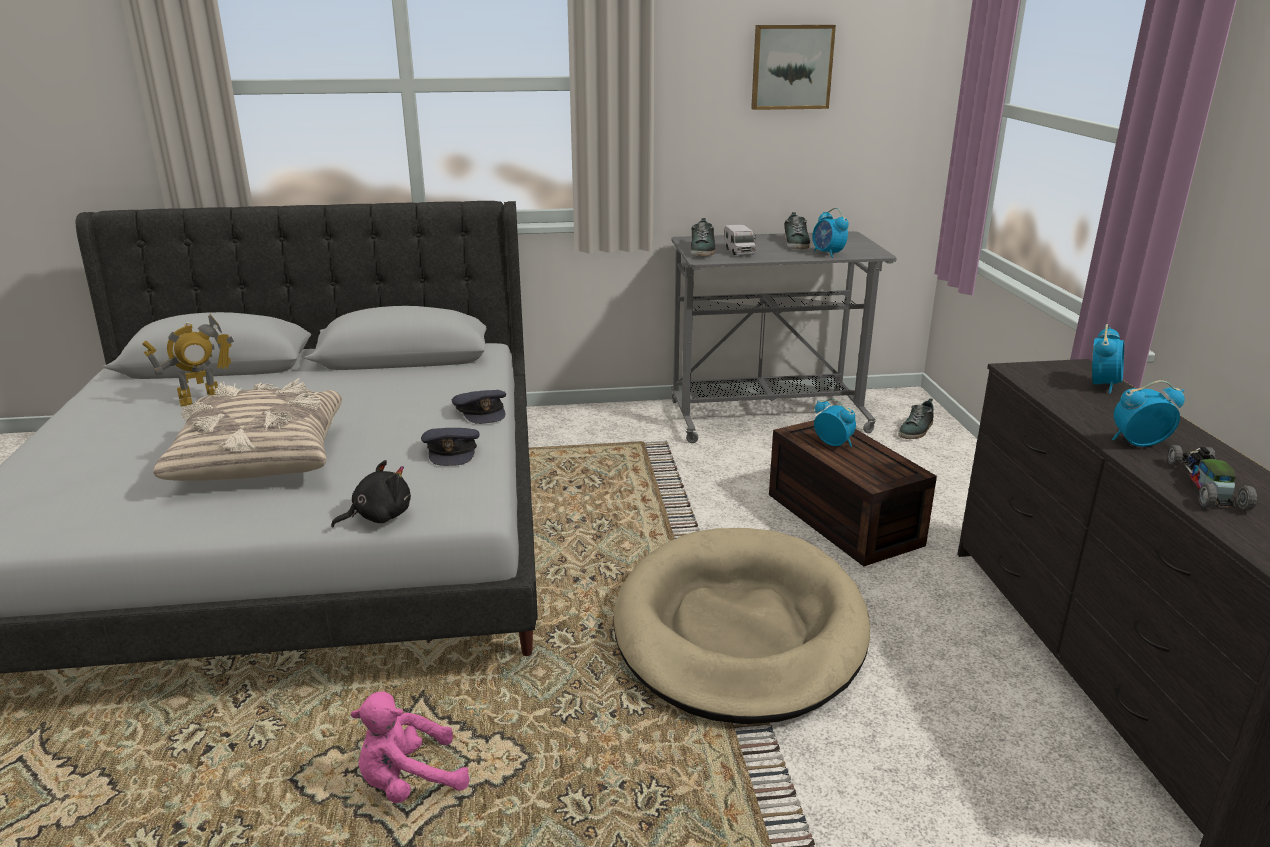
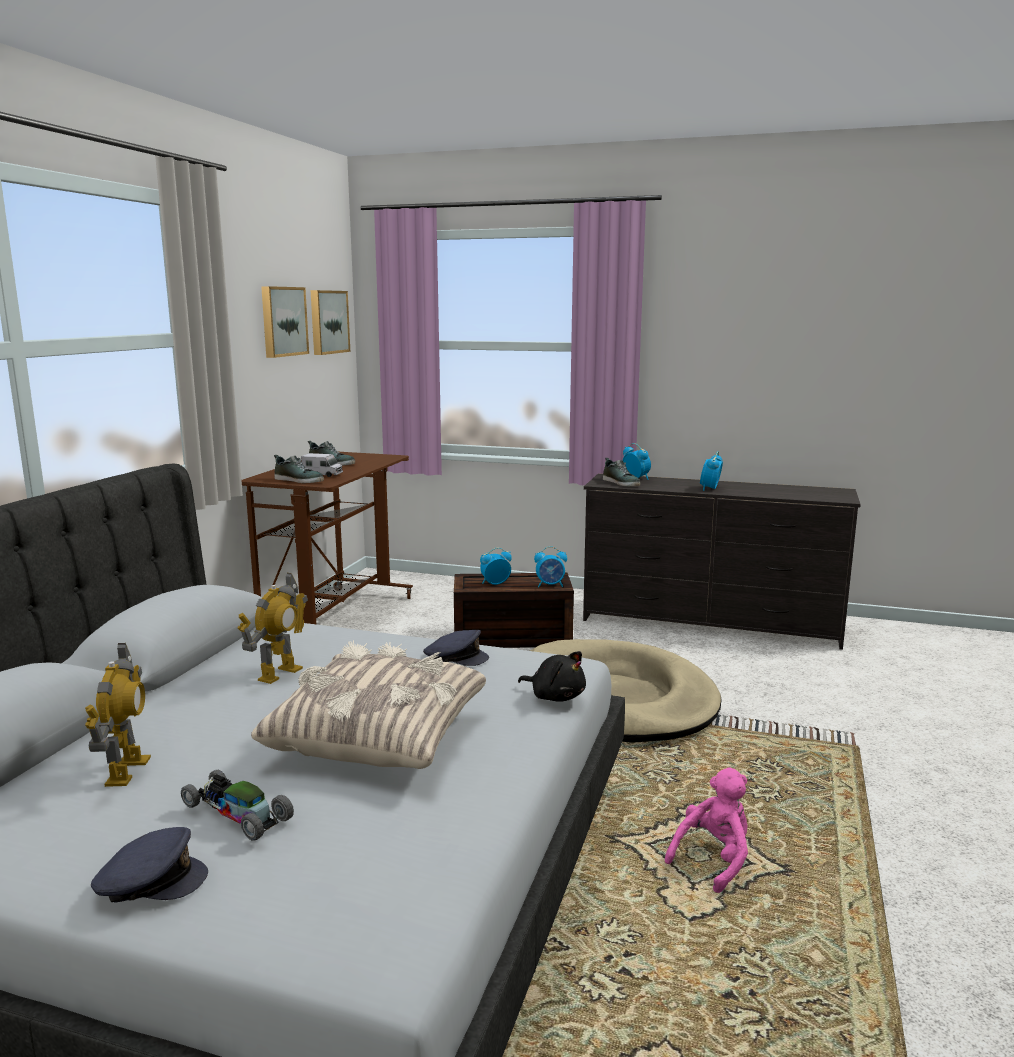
camera: 65 degrees left, 10 degrees down
(378, 396) = (279, 674): none -> toy robot
(378, 516) = (555, 696): black plush toy -> black plush toy turned 135 degrees clockwise
(408, 782) = (713, 859): pink plush toy -> pink plush toy turned 135 degrees counterclockwise
(481, 412) = (384, 637): grey cap -> grey cap (151, 881)
(768, 416) = (337, 618): grey desk -> brown desk
(828, 254) = (372, 463): alarm clock -> alarm clock (550, 585)
(892, 69) = (327, 322): none -> picture
(916, 430) = (425, 586): shoe -> shoe (621, 483)
(1205, 485) = (759, 491): toy car -> toy car (236, 813)

